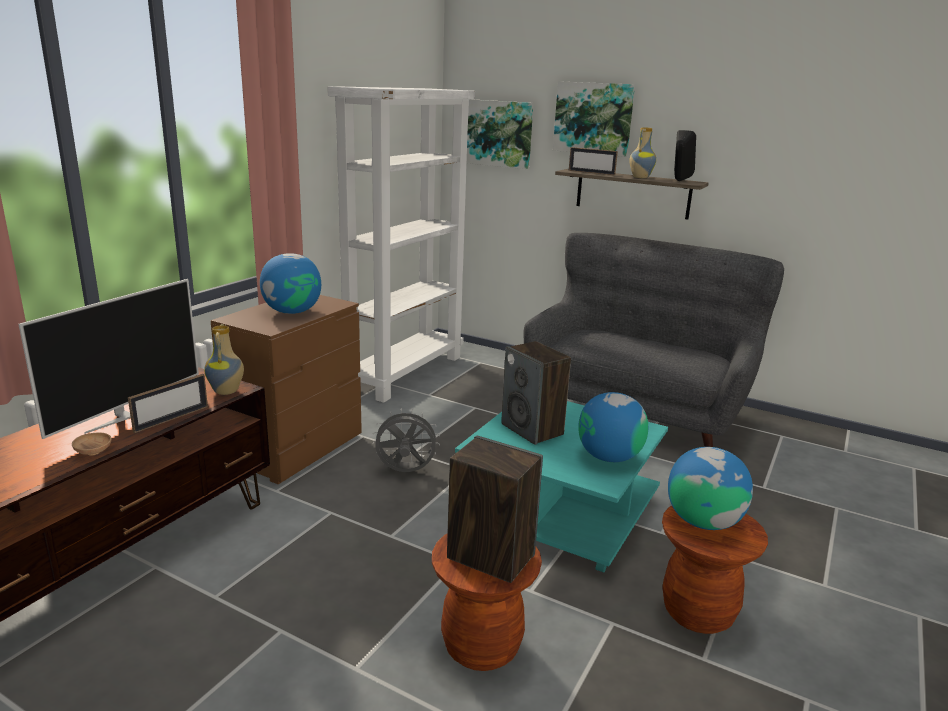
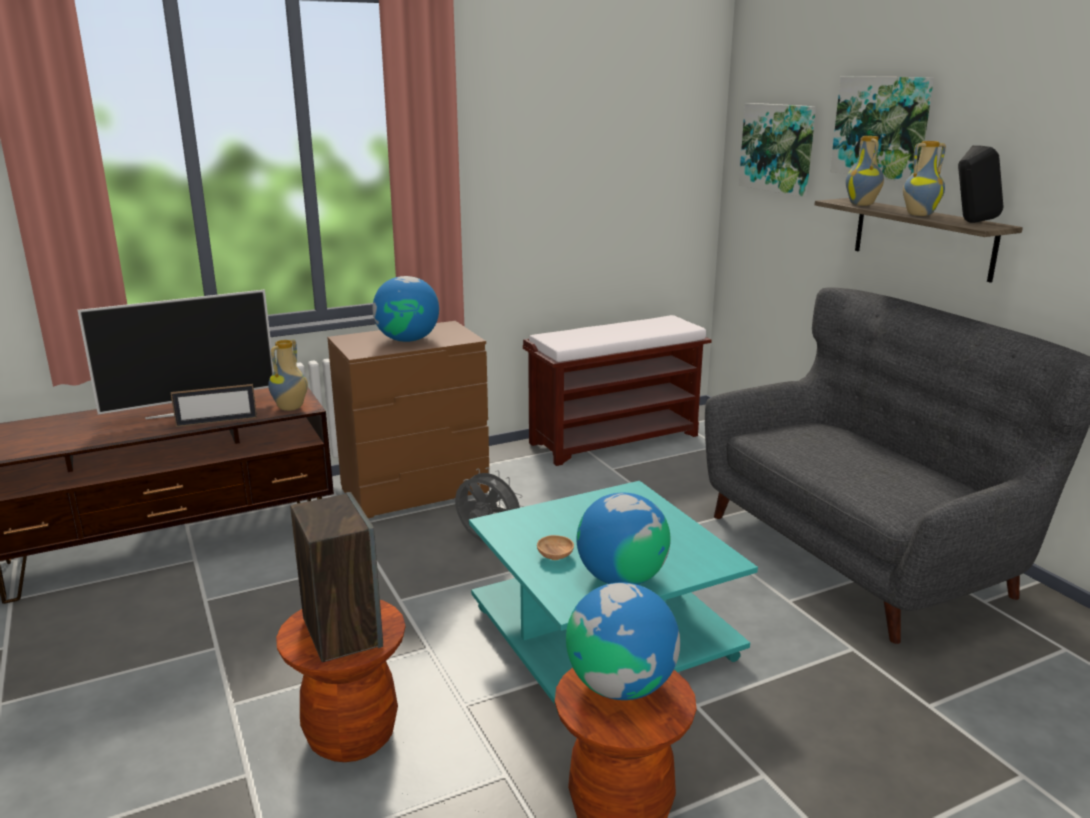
camera: 35 degrees right, 0 degrees up
(93, 452) = (129, 434): brown bowl -> brown bowl (555, 556)
(405, 372) = (615, 439): white bookcase -> brown bench
(533, 429) = (578, 523): speaker -> none
(591, 172) = (862, 204): picture frame -> vase

